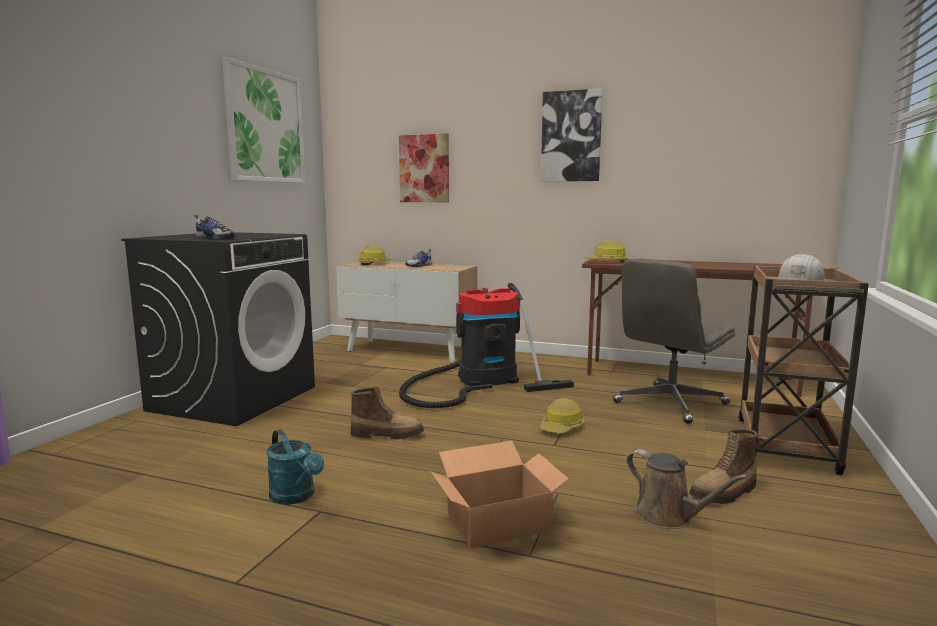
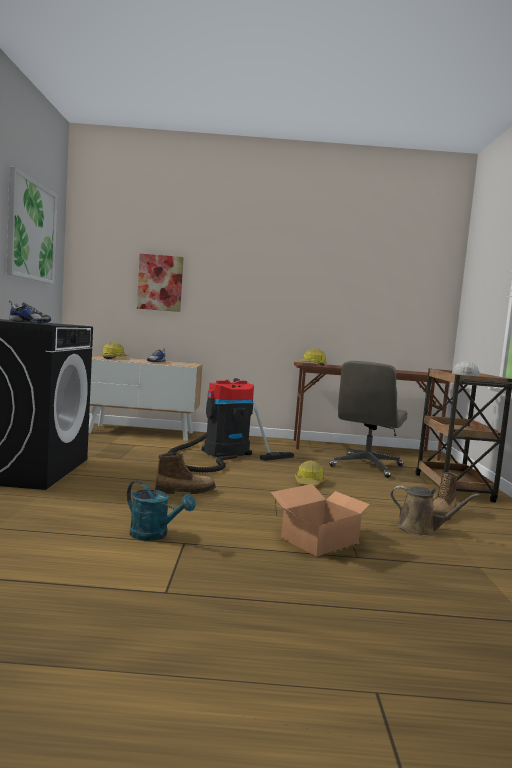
camera: 20 degrees left, 5 degrees down
(571, 136) = (282, 270): picture -> none

